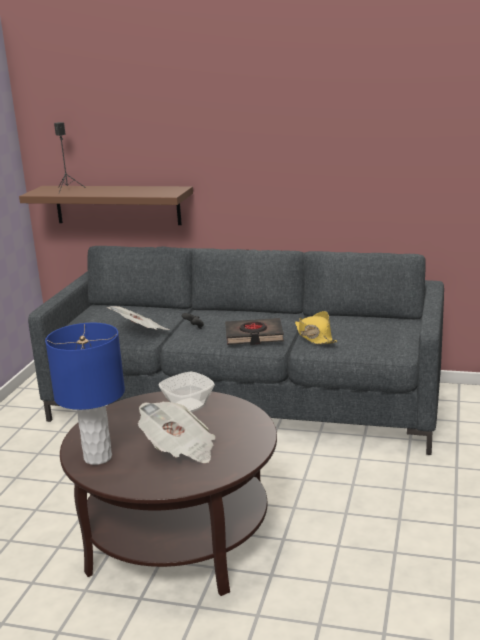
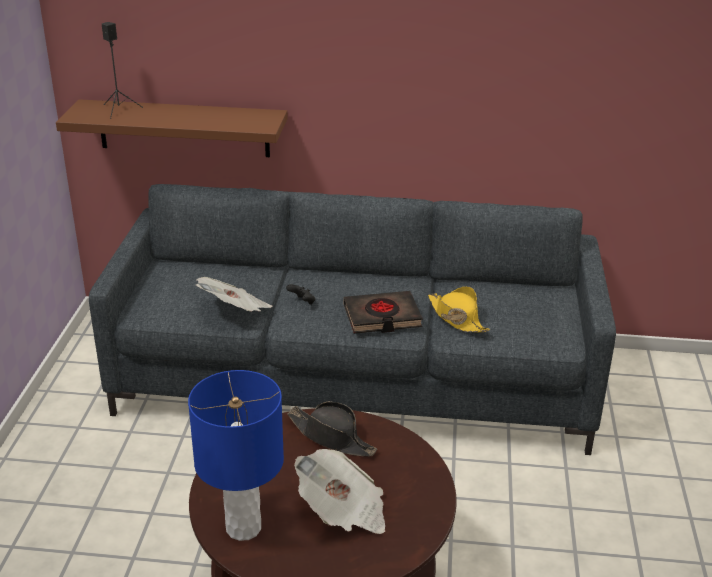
camera: 10 degrees left, 10 degrees up
(188, 406) = (332, 437): bowl -> black hat

